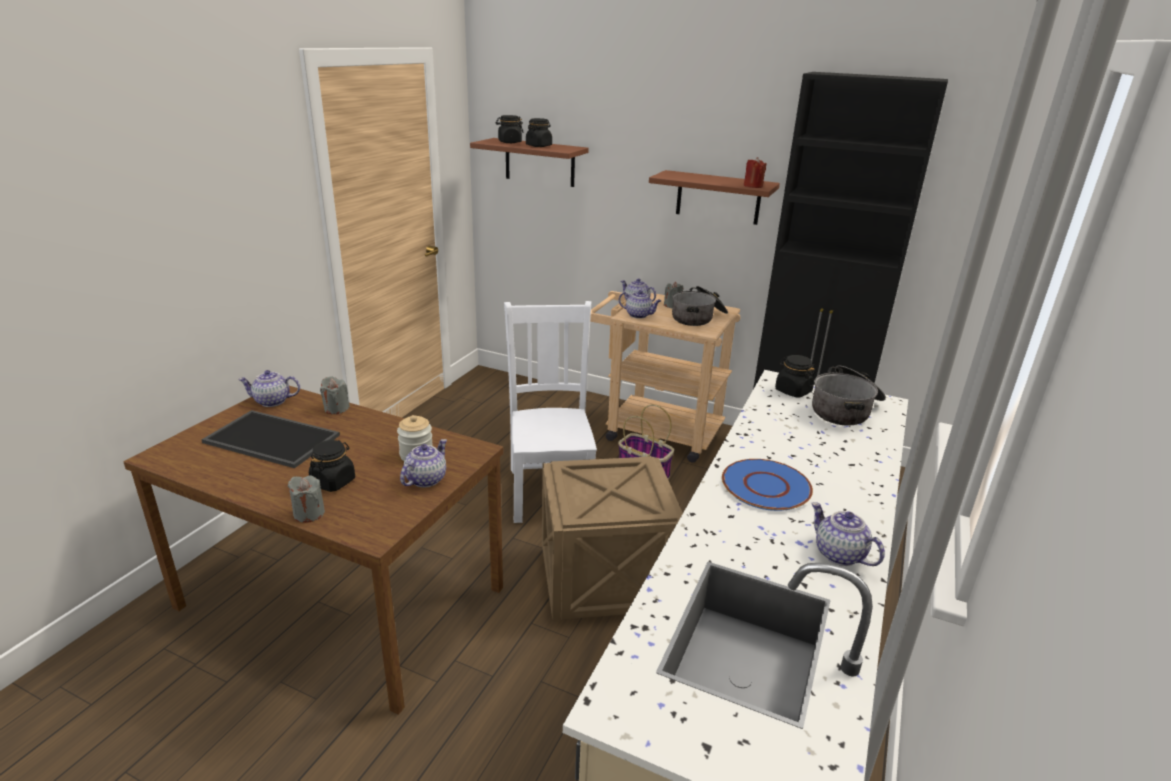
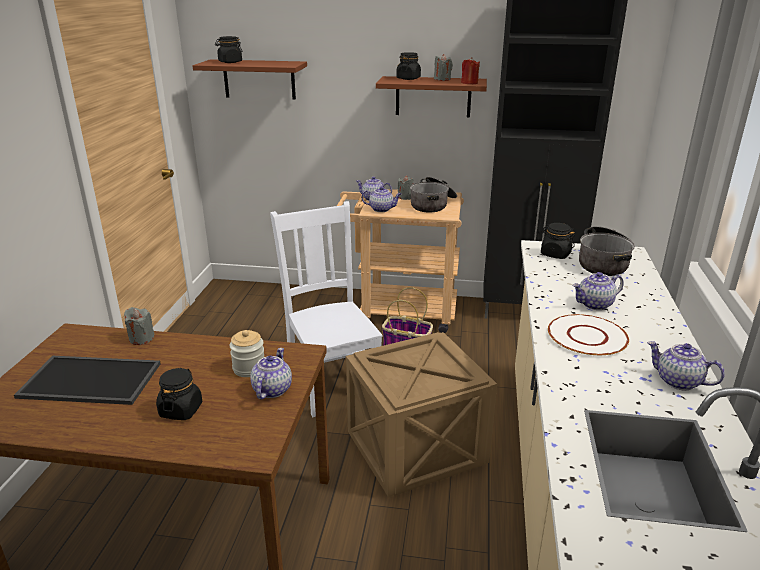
camera: 15 degrees left, 0 degrees up
(272, 401) = (68, 343): teapot -> teapot (595, 304)
(309, 513) = (174, 446): grey candle -> grey candle (442, 79)
(539, 146) = (261, 63): black jar -> black jar (408, 78)
(765, 486) = (586, 336): blue plate -> white plate

